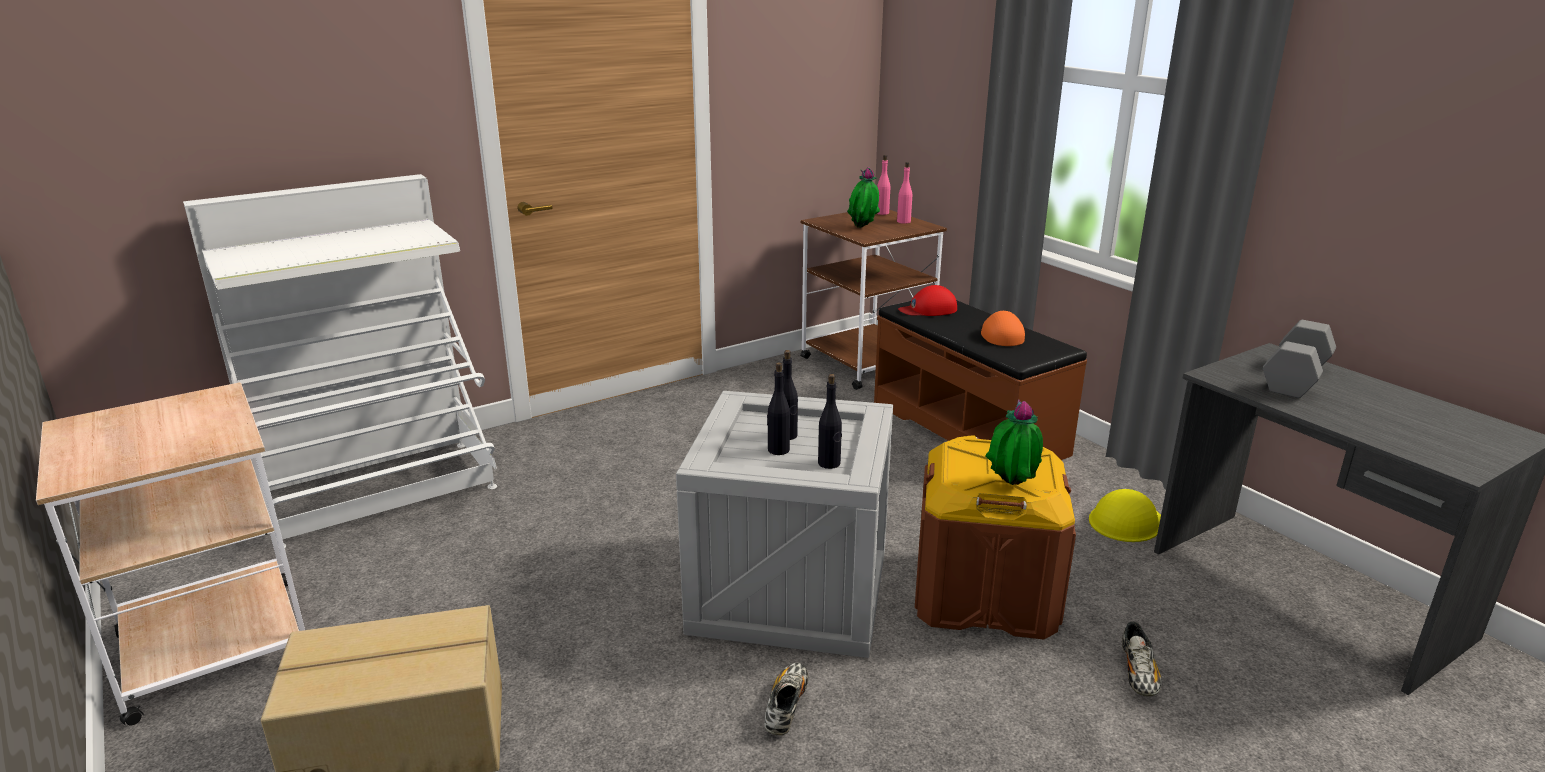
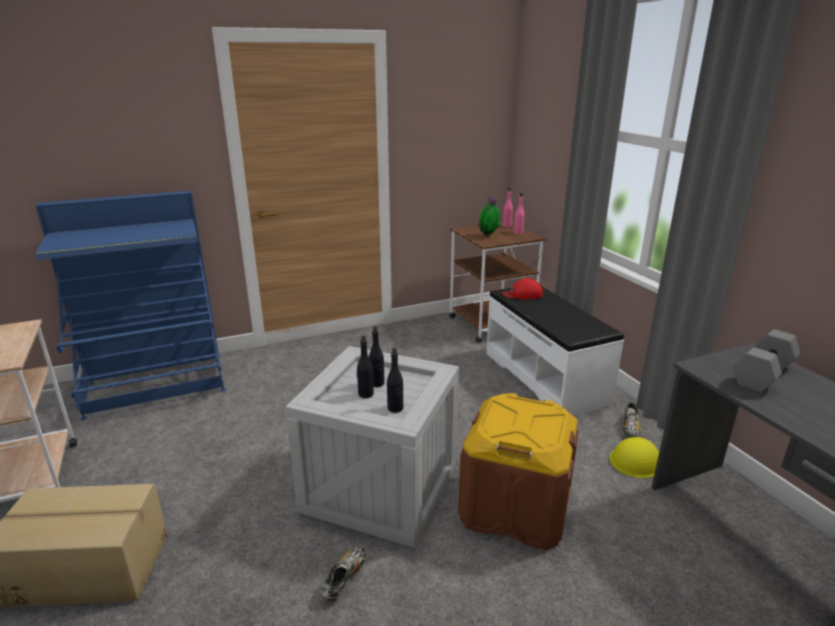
camera: 10 degrees right, 0 degrees up
(381, 495) = (156, 389): white shoe rack -> blue shoe rack
(968, 428) = (545, 377): brown bench -> white bench
(1001, 335) = (566, 316): orange cap -> none
(1010, 486) = (524, 438): potted plant -> none
(1138, 673) = (610, 589): shoe -> shoe (630, 428)

